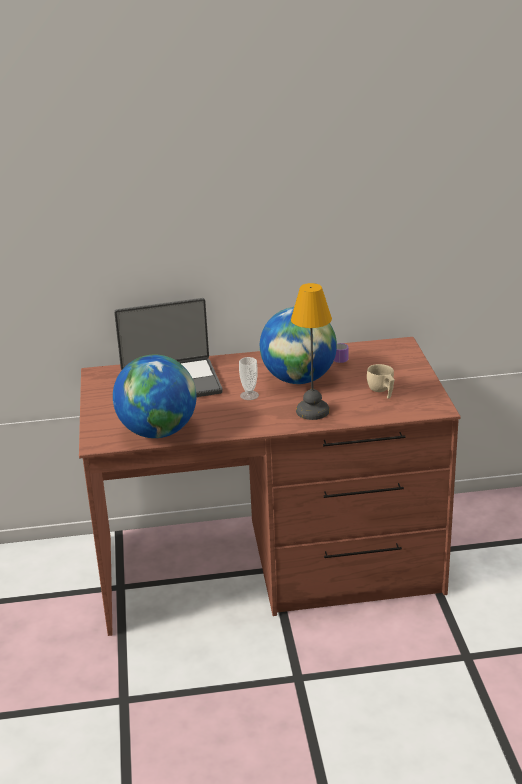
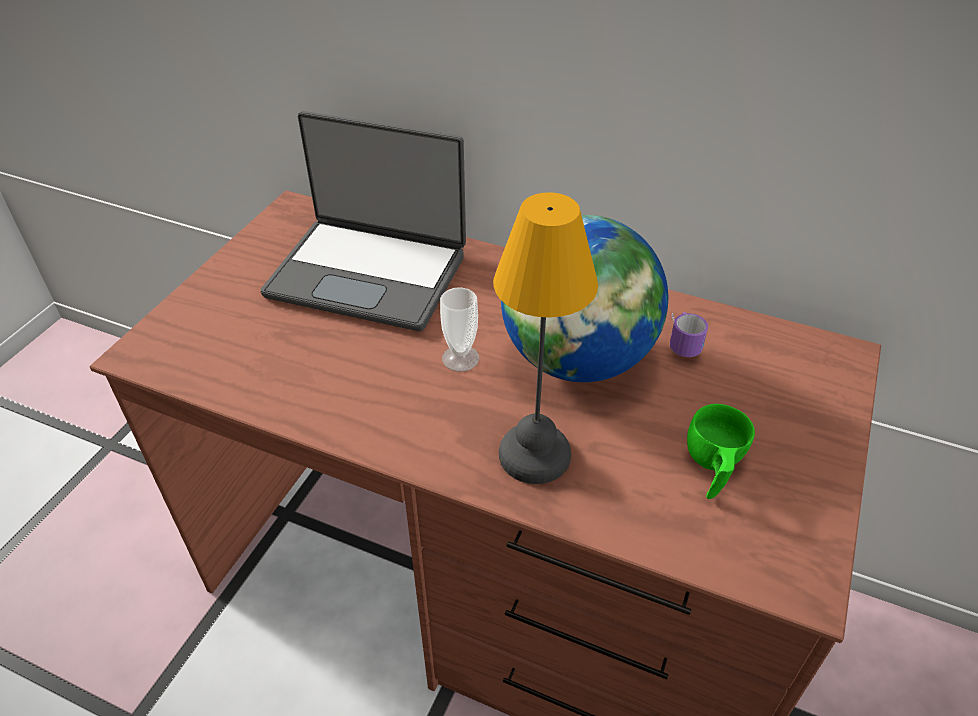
camera: 30 degrees right, 15 degrees up
(158, 432) = (243, 373): globe -> none
(381, 391) = (711, 467): beige cup -> green cup

